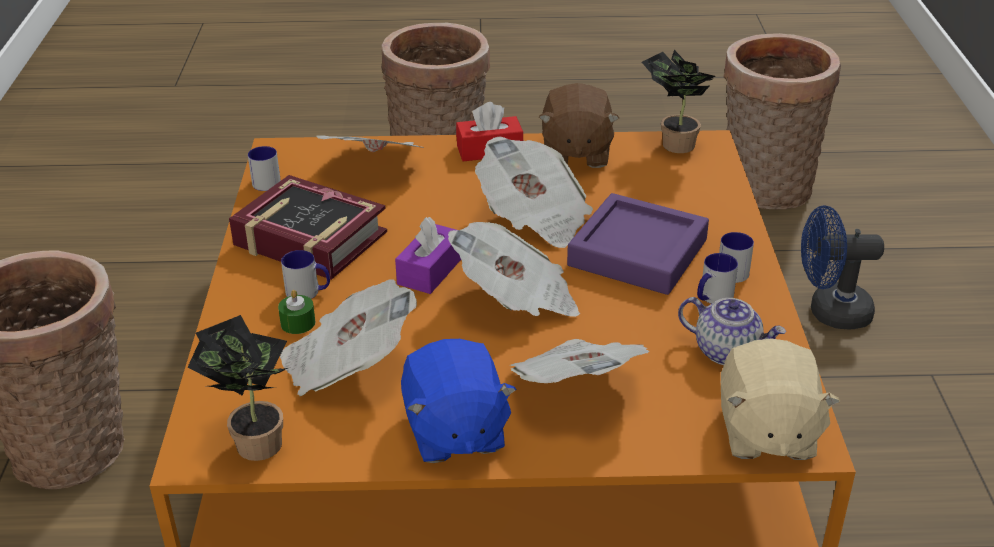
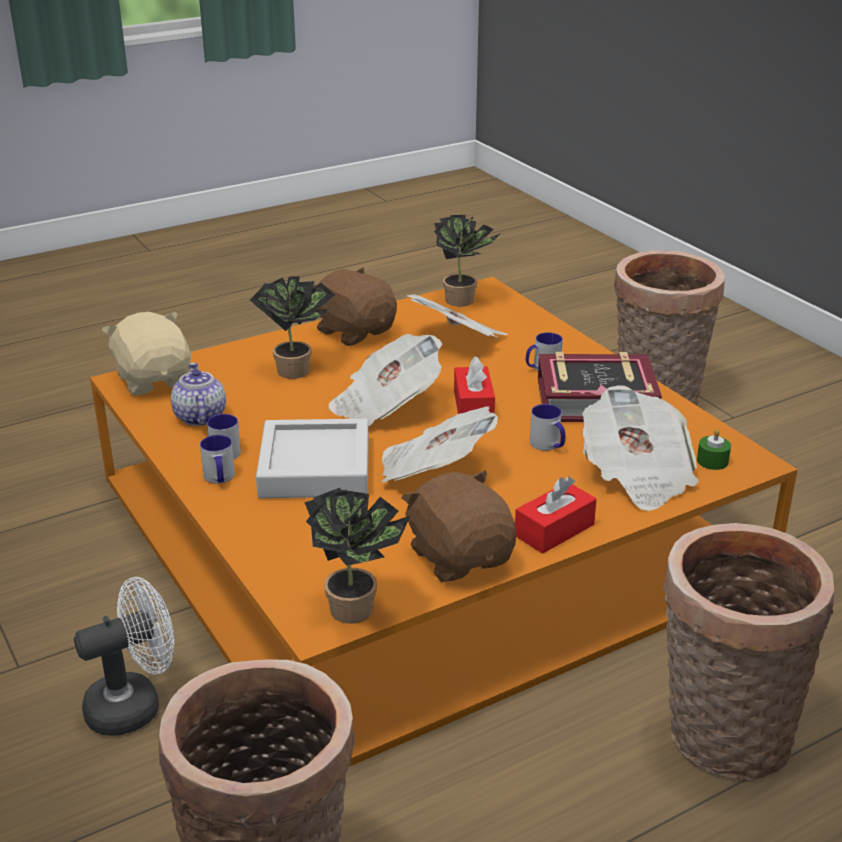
camera: 150 degrees right, 5 degrees down
(266, 180) = (710, 433): mug -> mug (548, 445)
(298, 323) = (522, 351): green candle -> green candle (712, 461)
(430, 270) = (473, 406): purple tissue box -> red tissue box
(454, 432) = (355, 331): blue plush toy -> brown plush toy
(576, 387) = (297, 369): newspaper -> potted plant
(637, 253) = (315, 468): purple tray -> grey tray
(727, 351) = (199, 416): teapot -> teapot turned 75 degrees clockwise
(830, 312) = (135, 705): blue fan -> white fan

